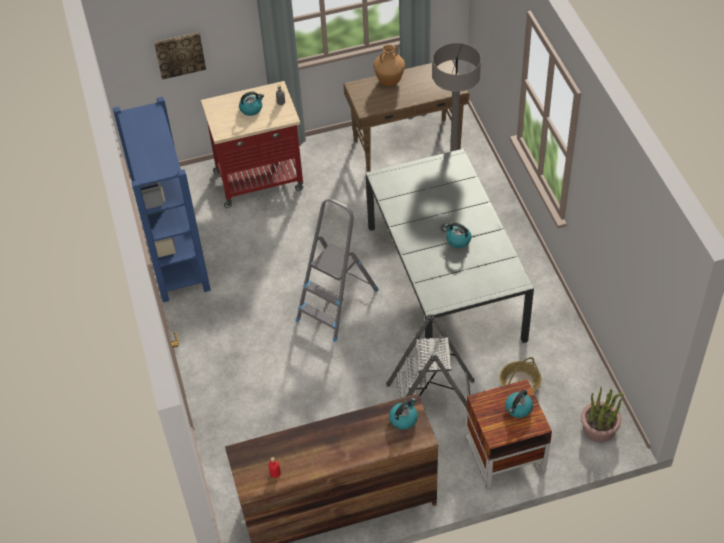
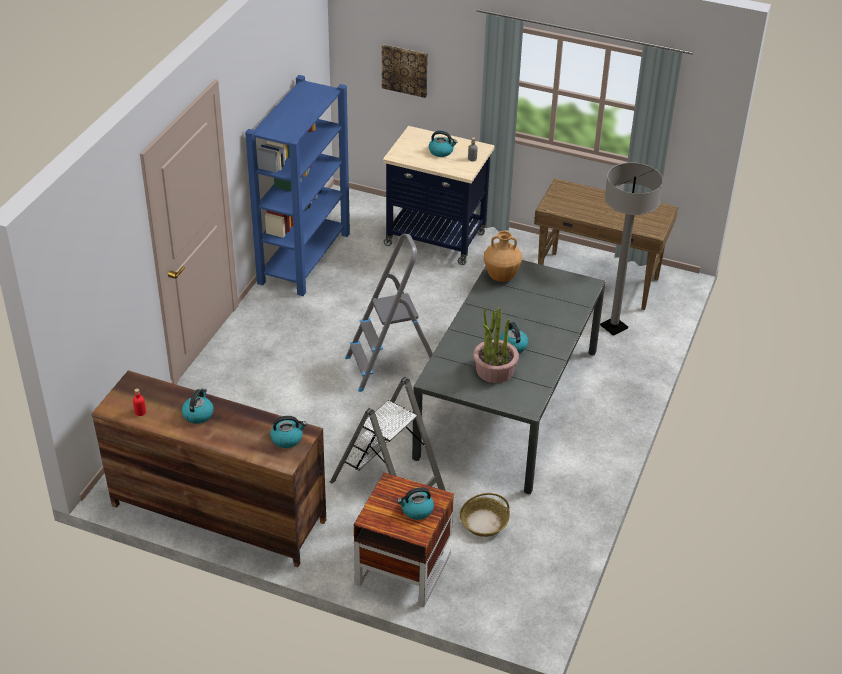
camera: 35 degrees right, 10 degrees down
(259, 180) = (436, 240): red cart -> blue cart
(319, 444) = (198, 414): none -> kettle
(389, 81) = (597, 196): brown vase -> brown vase (501, 277)
(599, 428) = (516, 606): potted plant -> potted plant (494, 370)

